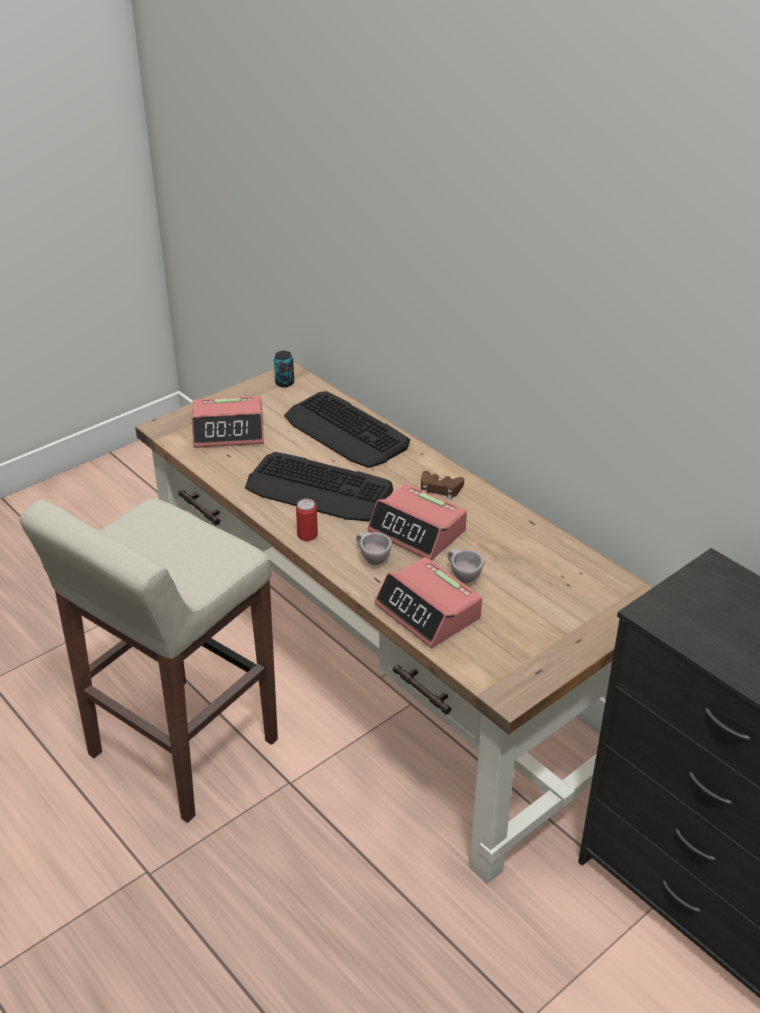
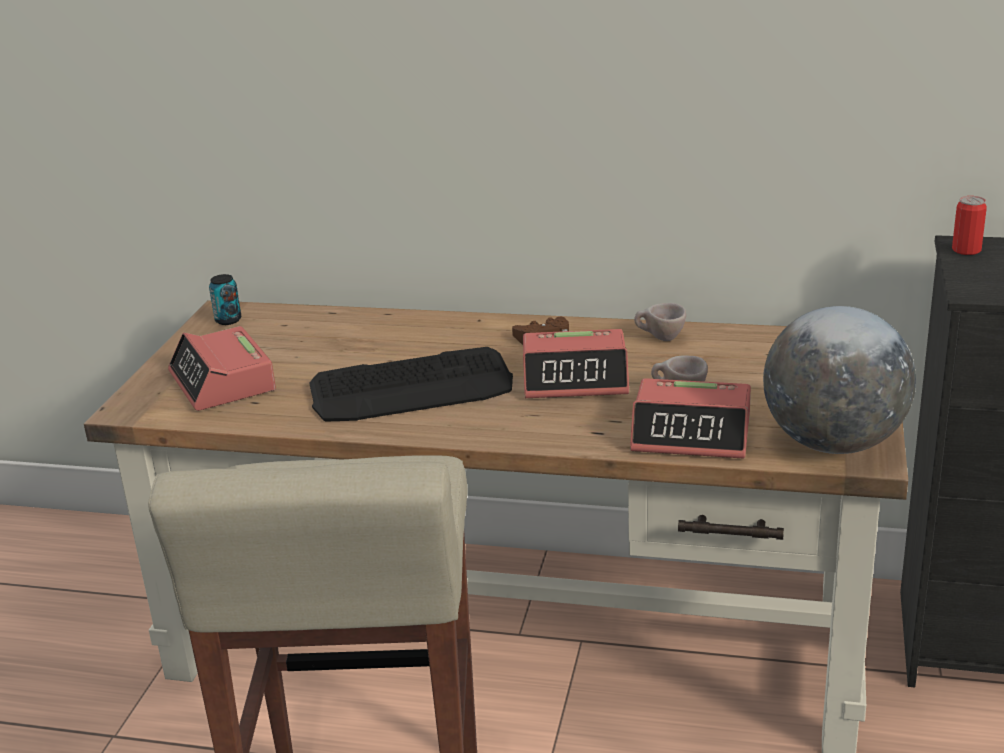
camera: 35 degrees left, 10 degrees down
(229, 431) = (223, 382): alarm clock -> alarm clock turned 105 degrees clockwise
(307, 535) = (461, 429): can -> can (966, 250)
(346, 431) = (366, 332): keyboard -> none
(371, 560) = (565, 419): beige cup -> beige cup (660, 339)
(502, 668) = (833, 443): none -> globe

